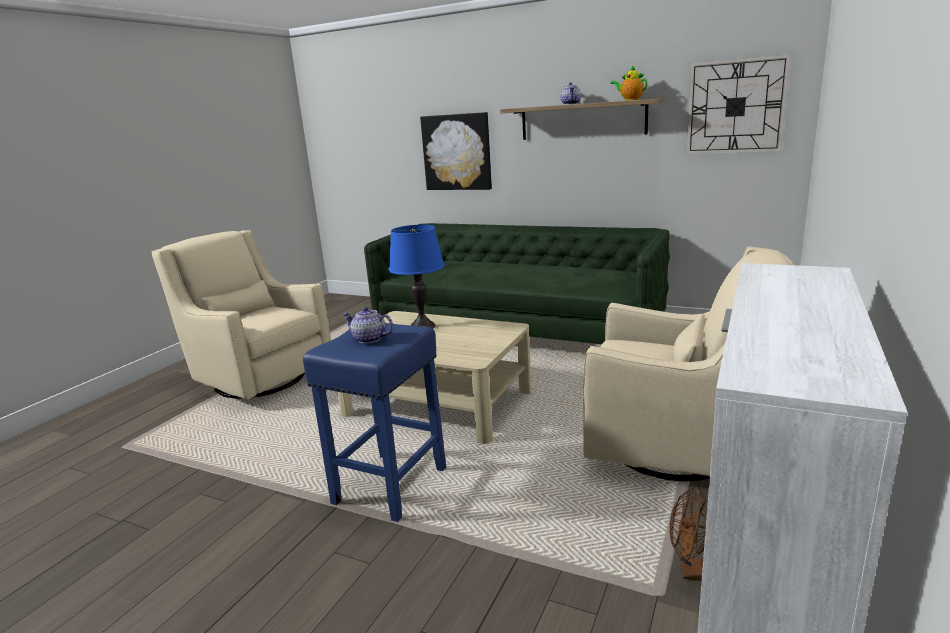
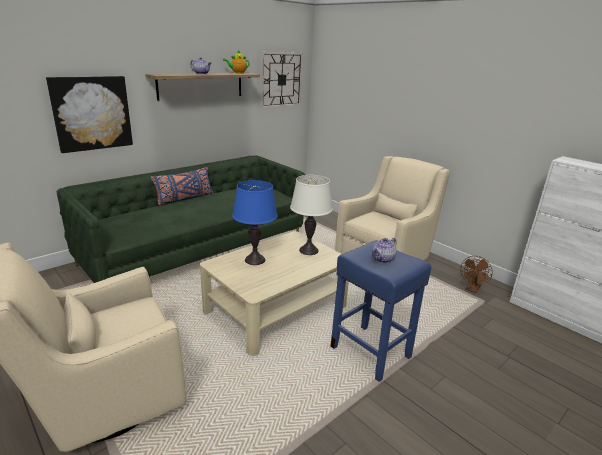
camera: 70 degrees left, 5 degrees up
(478, 342) = (308, 250): none -> white table lamp
(521, 262) = (184, 198): none -> blue pillow

